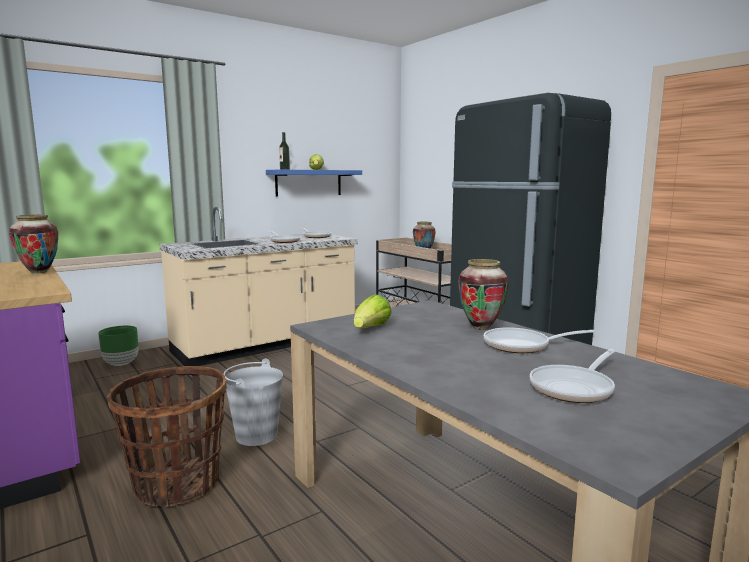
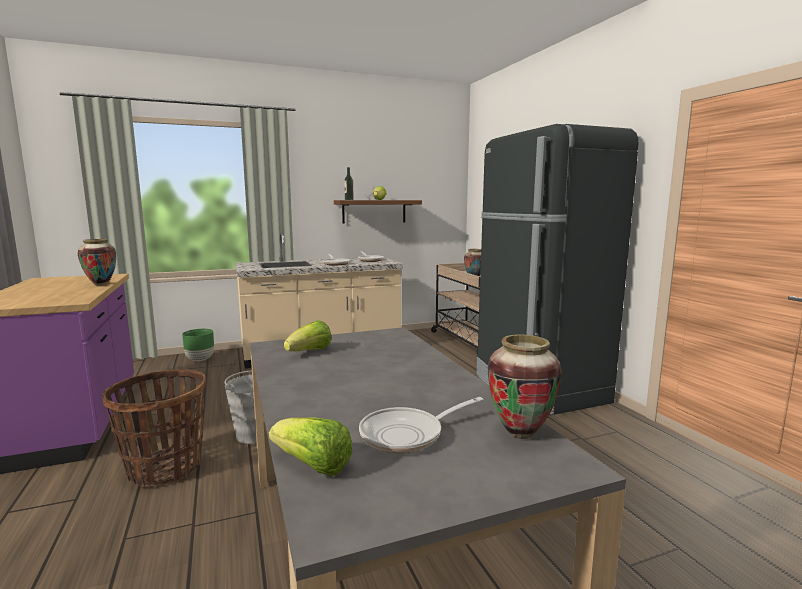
camera: 15 degrees right, 0 degrees up
(308, 183) = (374, 211): blue shelf -> brown shelf
(481, 327) = (410, 359): vase -> vase (520, 433)
(522, 345) = (422, 382): frying pan -> none
(531, 422) = (312, 466): none -> lettuce

